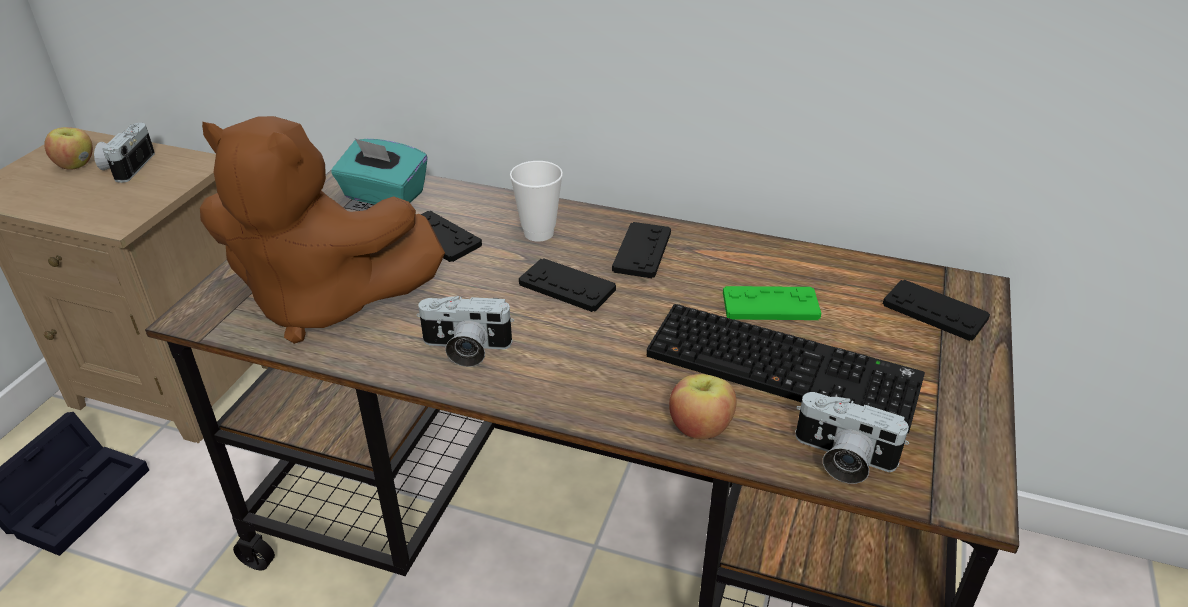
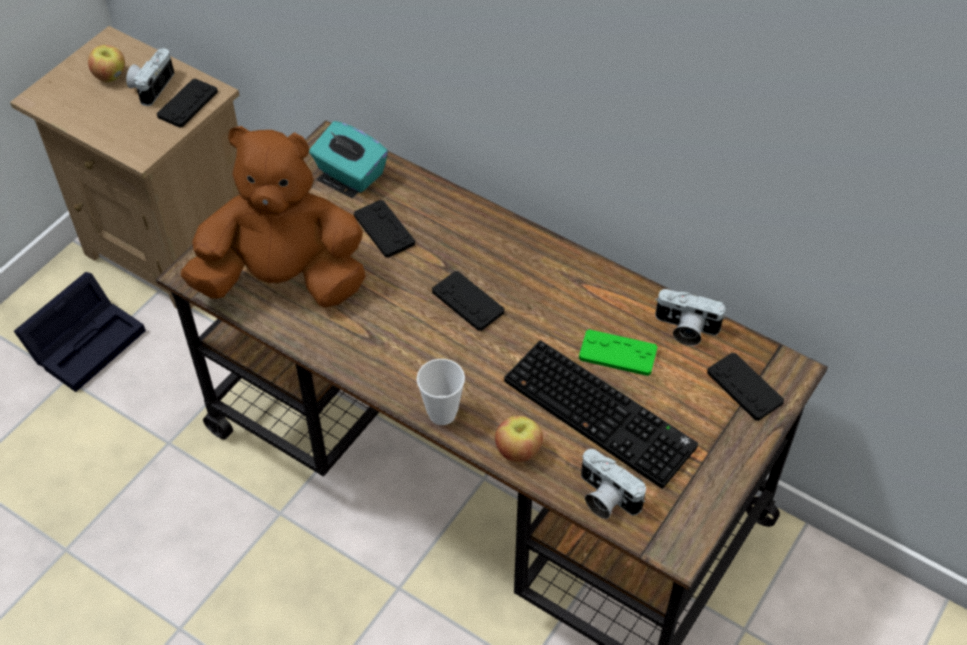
camera: 15 degrees right, 15 degrees up
(324, 302) = (284, 280): brown plush toy -> brown plush toy turned 150 degrees clockwise
(465, 349) = (375, 346): camera -> camera (685, 329)
(538, 233) = (463, 240): cup -> cup (442, 414)
(642, 251) = (539, 277): black game controller -> black game controller (188, 104)

